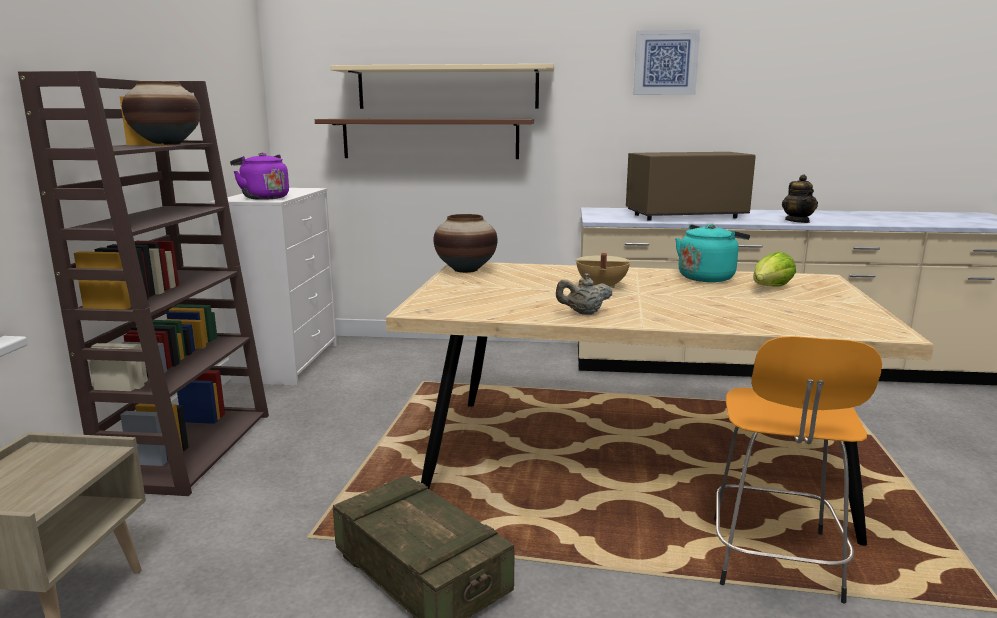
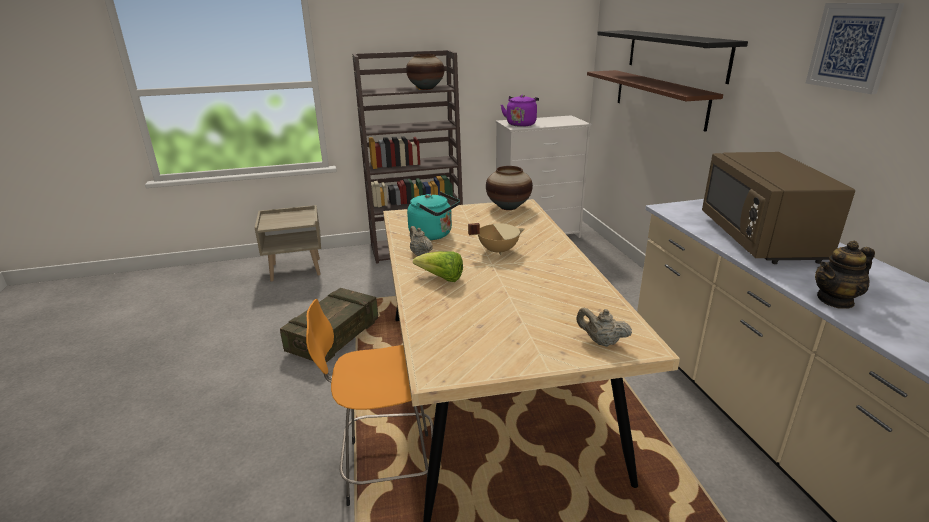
camera: 70 degrees right, 10 degrees up
(447, 88) = (675, 54): beige shelf -> black shelf
(685, 216) = (760, 239): brown microwave -> brown microwave turned 150 degrees counterclockwise
(708, 277) = (576, 287): turquoise kettle -> turquoise kettle (433, 235)
(770, 288) = (559, 316): lettuce -> lettuce (441, 278)
(817, 285) = (601, 342): none -> beige teapot

